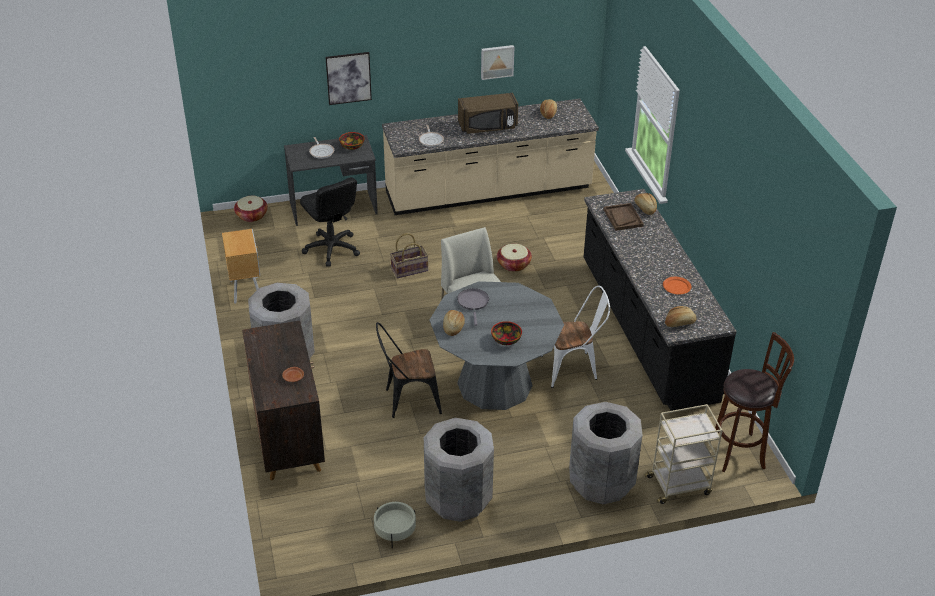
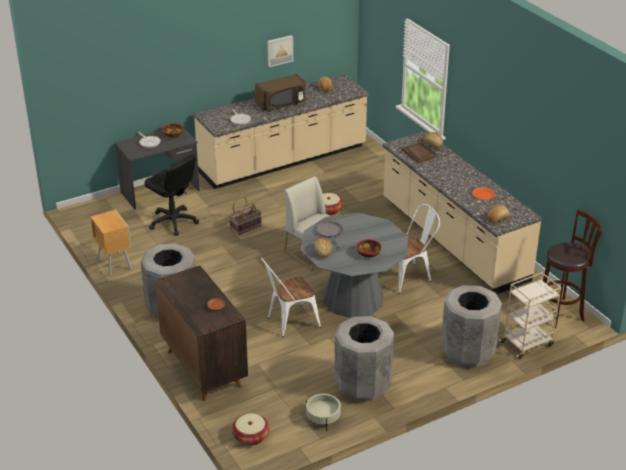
camera: 15 degrees left, 5 degrees down
(251, 216) = (92, 207): basket -> basket (250, 436)
(348, 78) = (164, 77): picture -> none
(408, 400) = (289, 322): black chair -> white chair
(646, 330) = (452, 240): black counter -> beige counter

